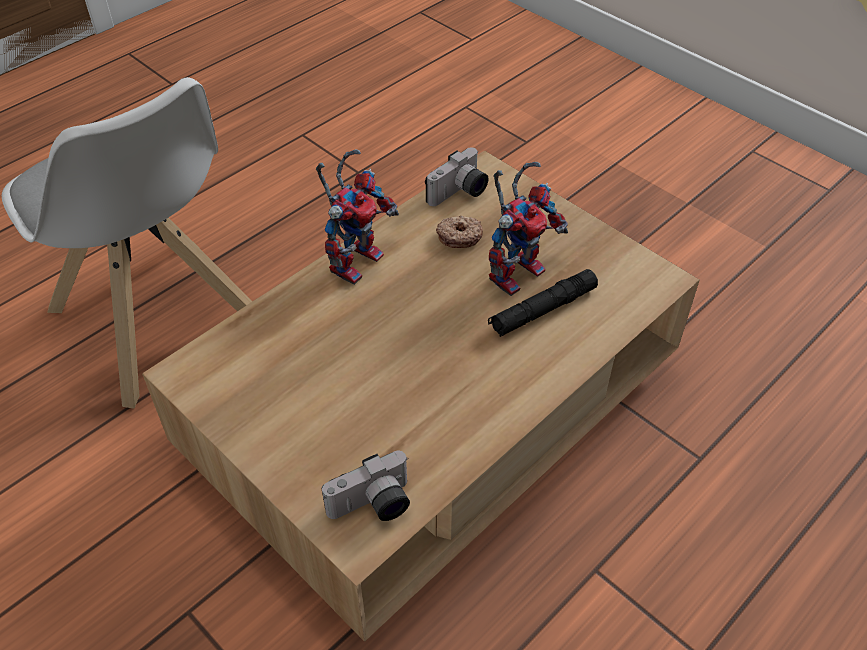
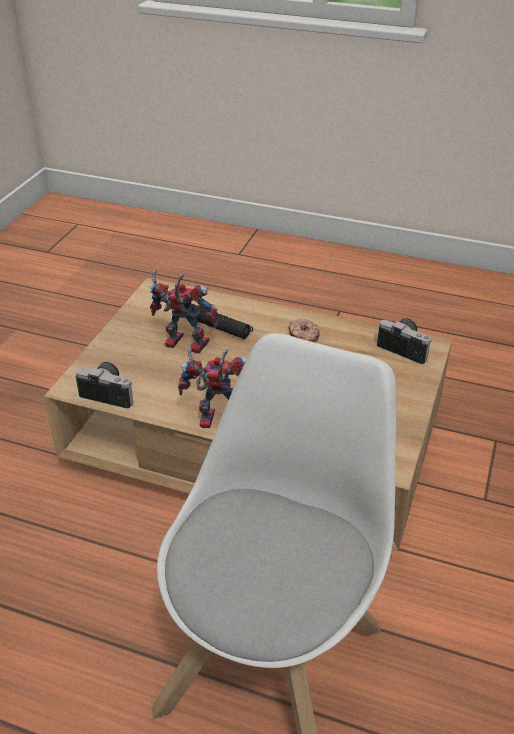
camera: 115 degrees left, 10 degrees down
(459, 236) = (162, 378): donut -> donut (303, 336)

